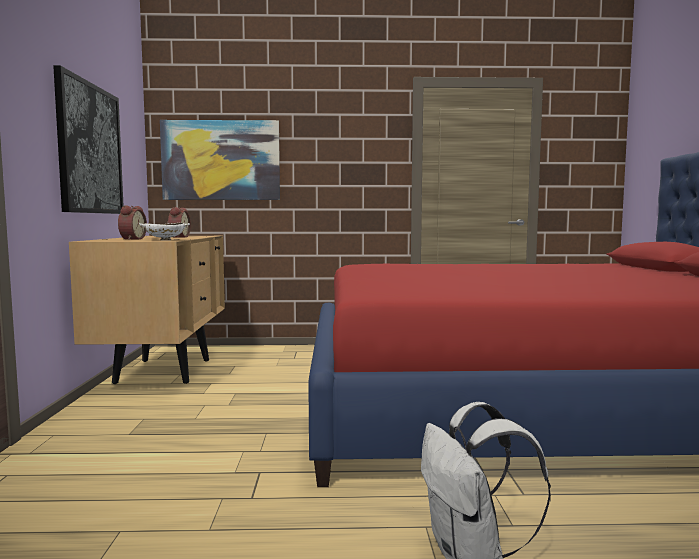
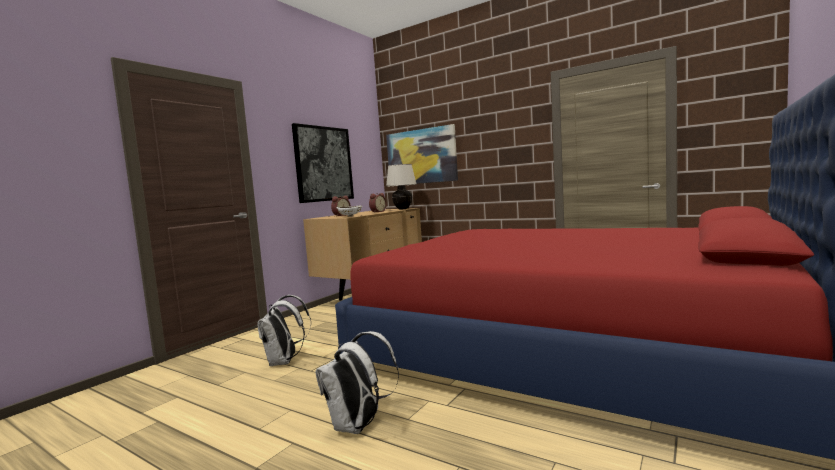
camera: 35 degrees right, 0 degrees up
(175, 495) = (284, 362): none -> white backpack
(201, 235) = (403, 209): none -> beige table lamp

